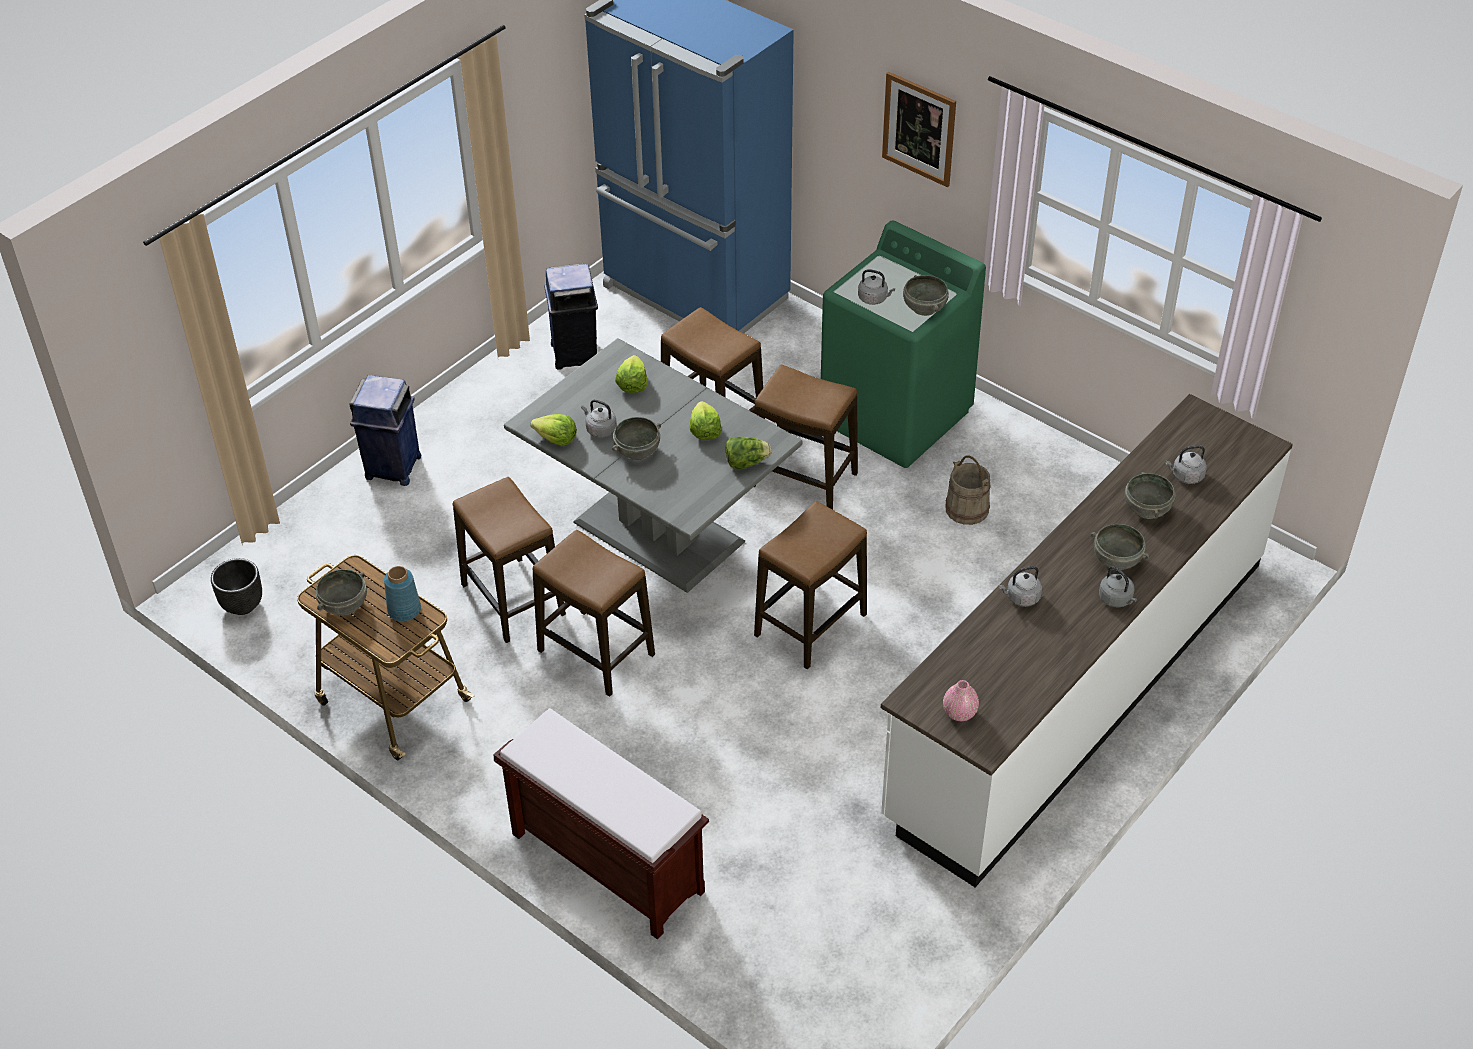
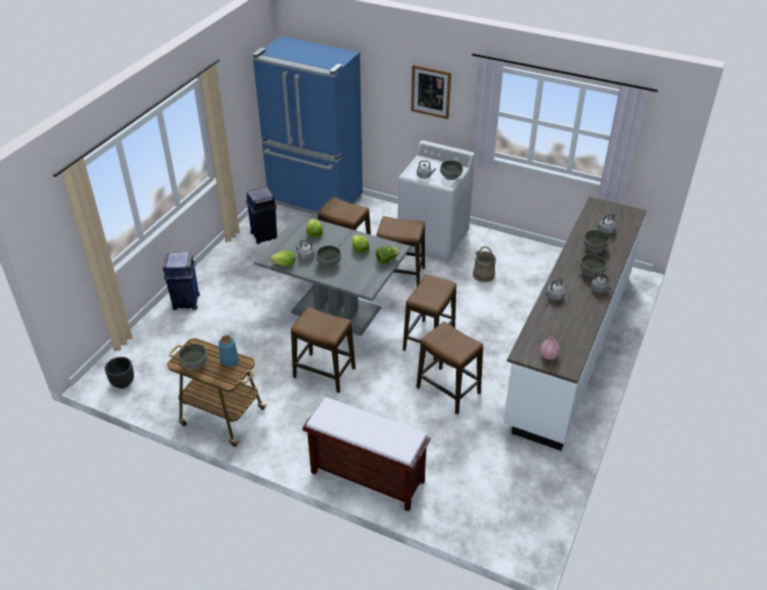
camera: 15 degrees left, 5 degrees down
(512, 600) = (271, 355): stool -> stool (448, 390)
(896, 417) = (433, 240): green washing machine -> white washing machine

